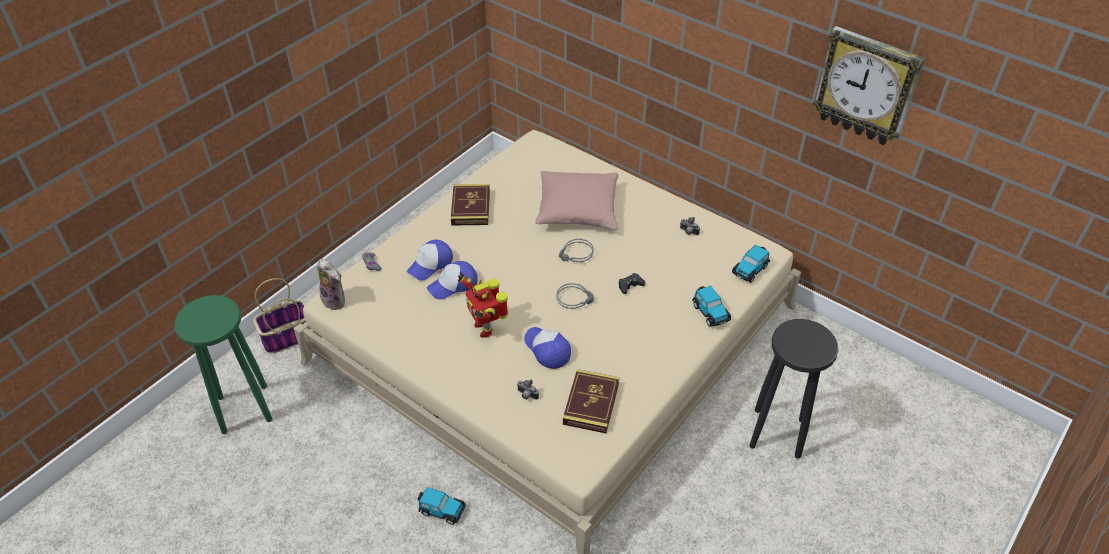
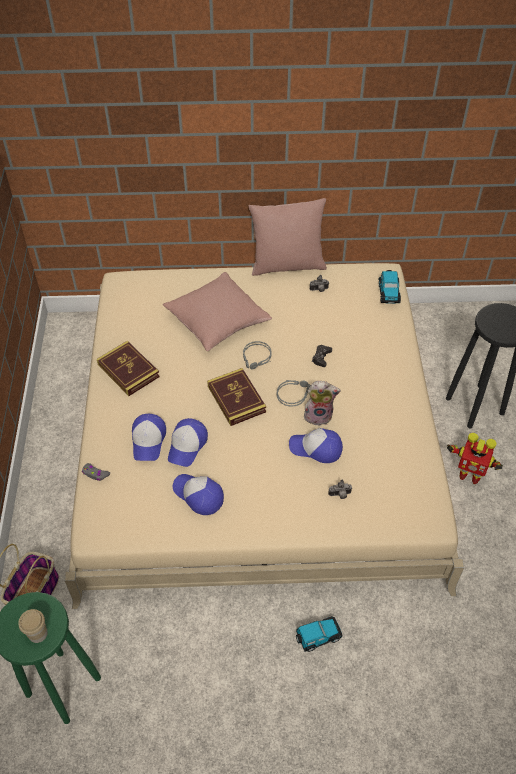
camera: 40 degrees left, 5 degrees up
(205, 325) = (38, 633): none -> cup
(336, 300) = (99, 527): plush toy -> plush toy (319, 415)
(423, 324) = (198, 495): none -> cap
(485, 327) = (251, 463): toy robot -> toy robot (469, 475)
(591, 403) = (390, 467): book -> book (236, 399)
(684, 199) = (287, 265): none -> pink pillow
(710, 312) = (395, 342): toy car -> none
(867, 86) = (444, 97): wall clock -> none

